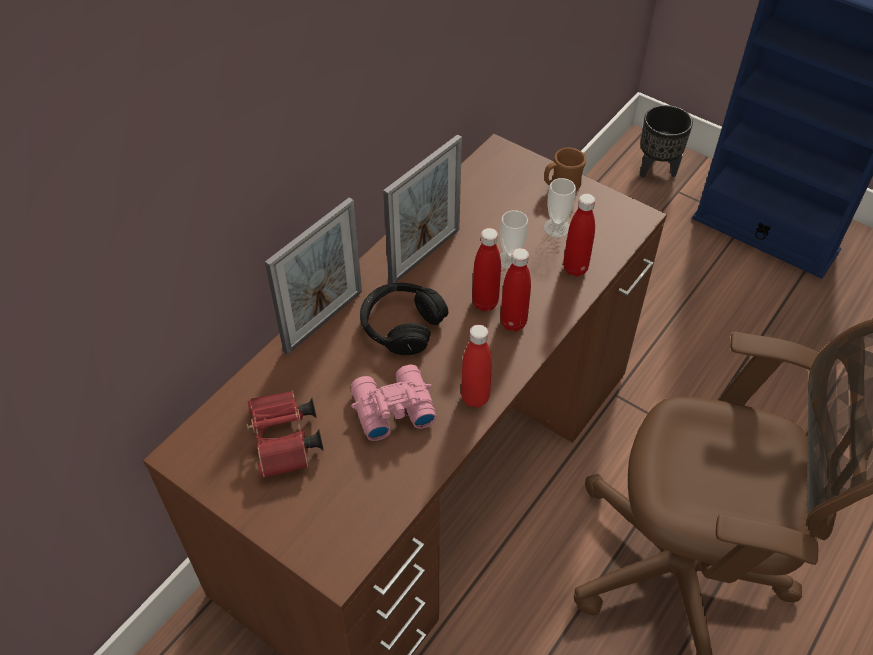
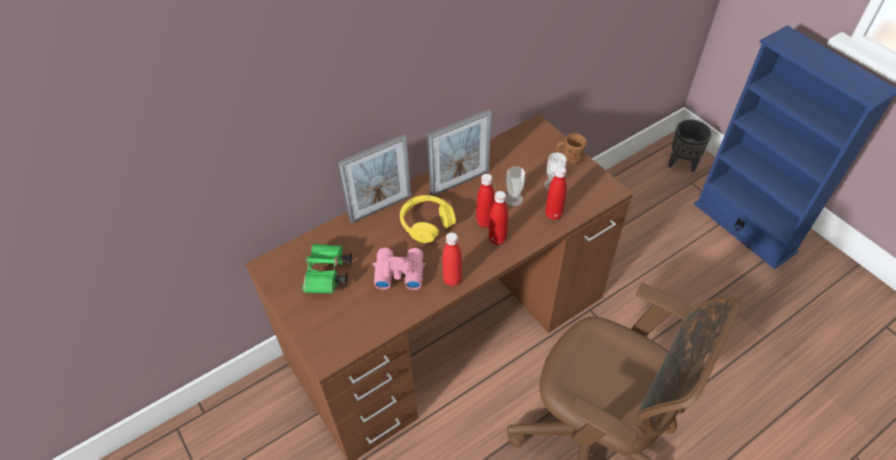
camera: 20 degrees right, 0 degrees up
(285, 443) = (328, 276): red binoculars -> green binoculars
(401, 325) = (426, 223): black headphones -> yellow headphones

